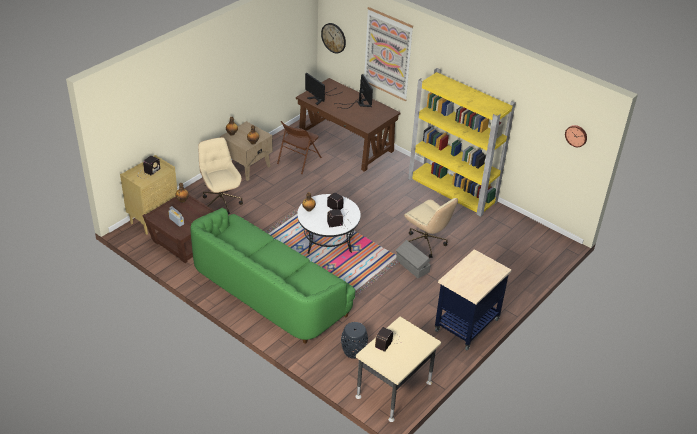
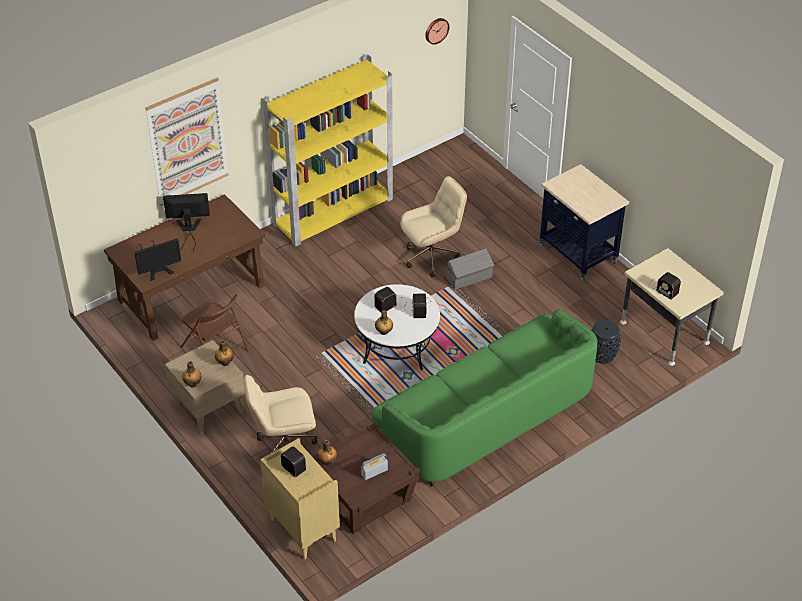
camera: 75 degrees left, 5 degrees up
(333, 38) = (97, 192): wall clock -> none

